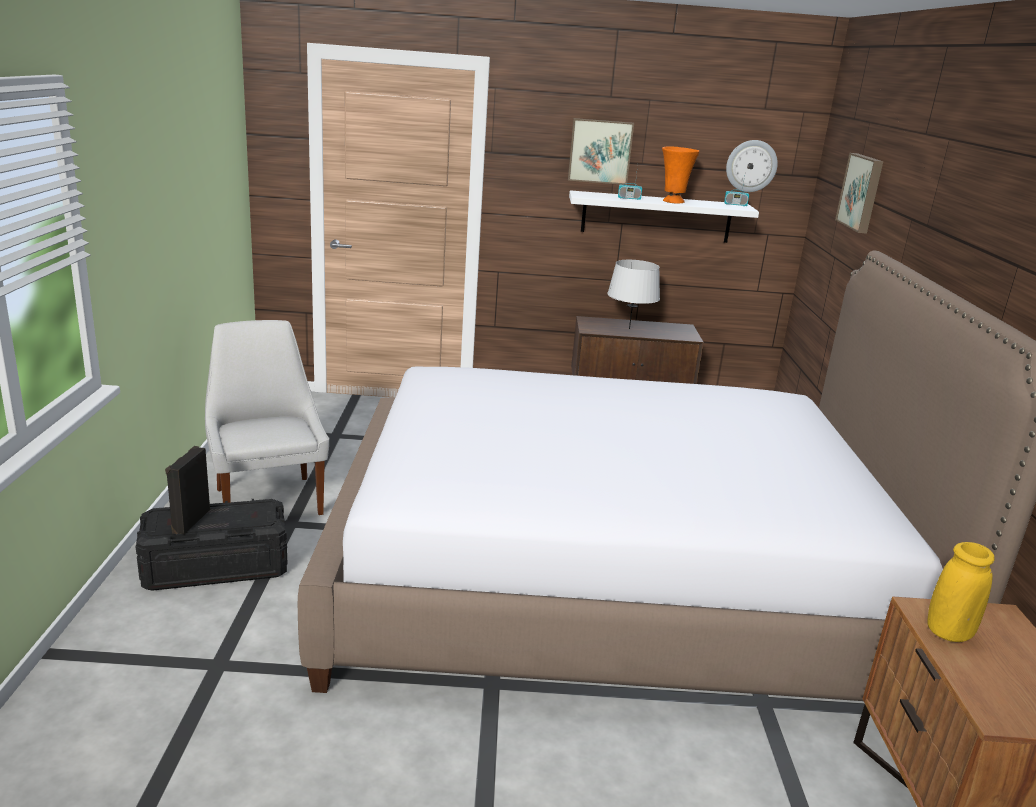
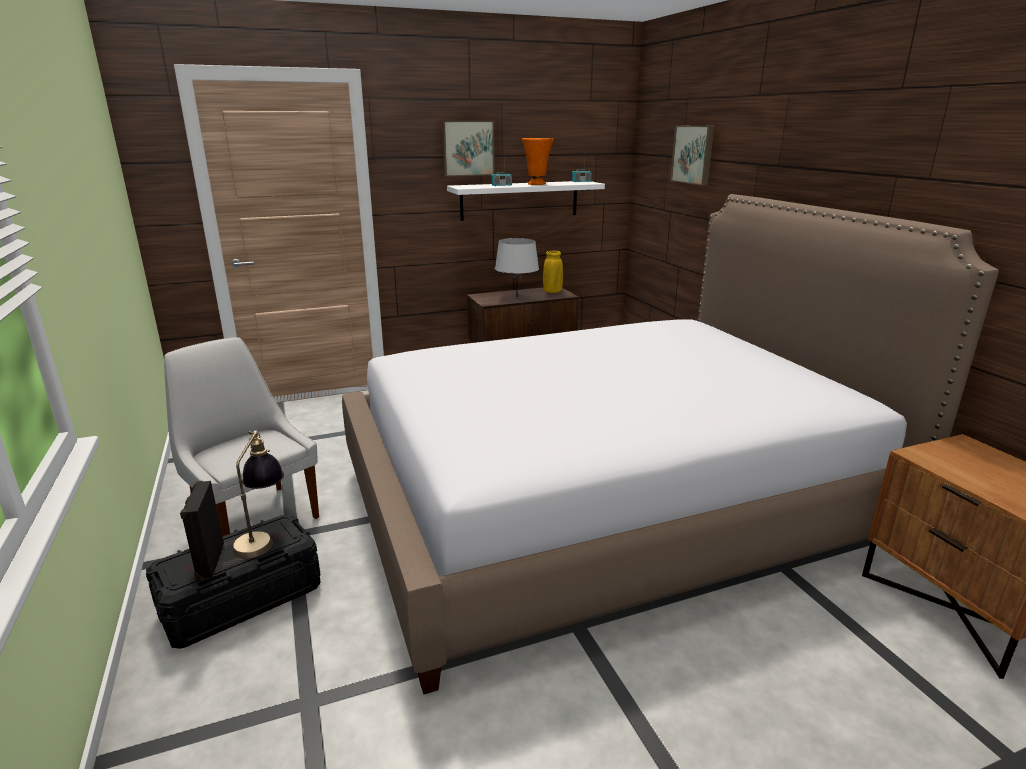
camera: 20 degrees left, 0 degrees up
(244, 512) = (262, 536): none -> table lamp
(751, 166) = (586, 149): wall clock -> none
(949, 633) = (952, 467): yellow vase -> yellow vase (552, 292)

